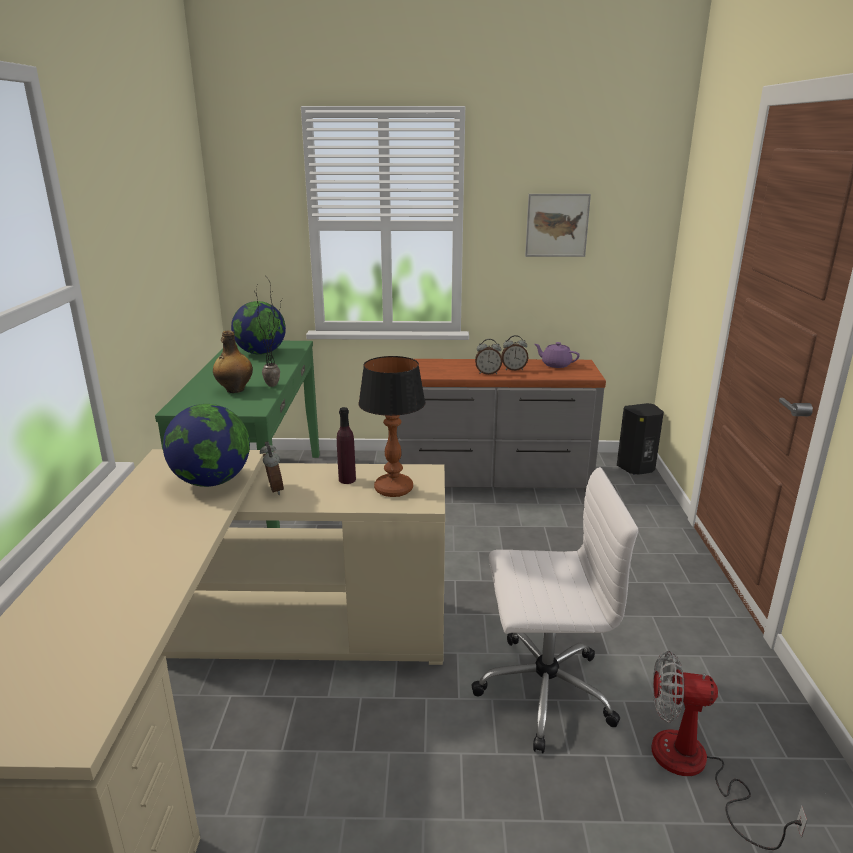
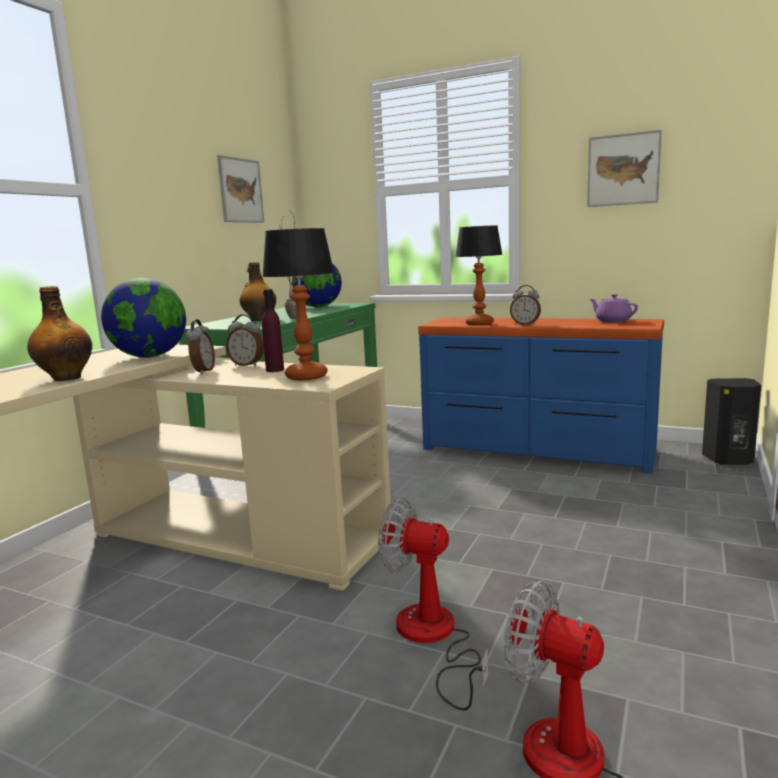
camera: 25 degrees right, 10 degrees down
(175, 235) = (240, 190): none -> picture
(183, 538) = (66, 378): none -> bottle
(444, 372) = (479, 323): none -> table lamp
(490, 478) = (535, 450): grey dresser -> blue dresser
(513, 369) = (558, 323): alarm clock -> alarm clock (247, 365)
(542, 690) = (432, 638): white office chair -> fan

